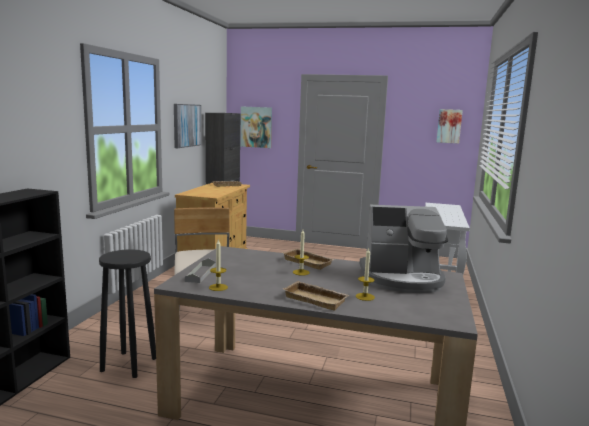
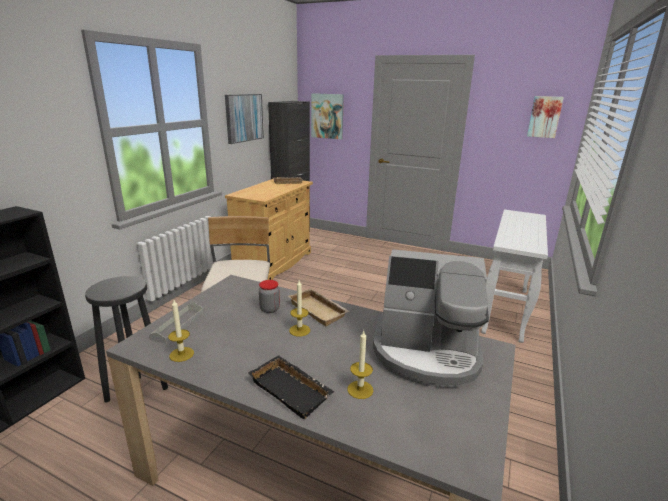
camera: 10 degrees right, 10 degrees up
(268, 263) = (269, 309): none -> jar
(317, 299) = (292, 390): beige tray -> black tray

